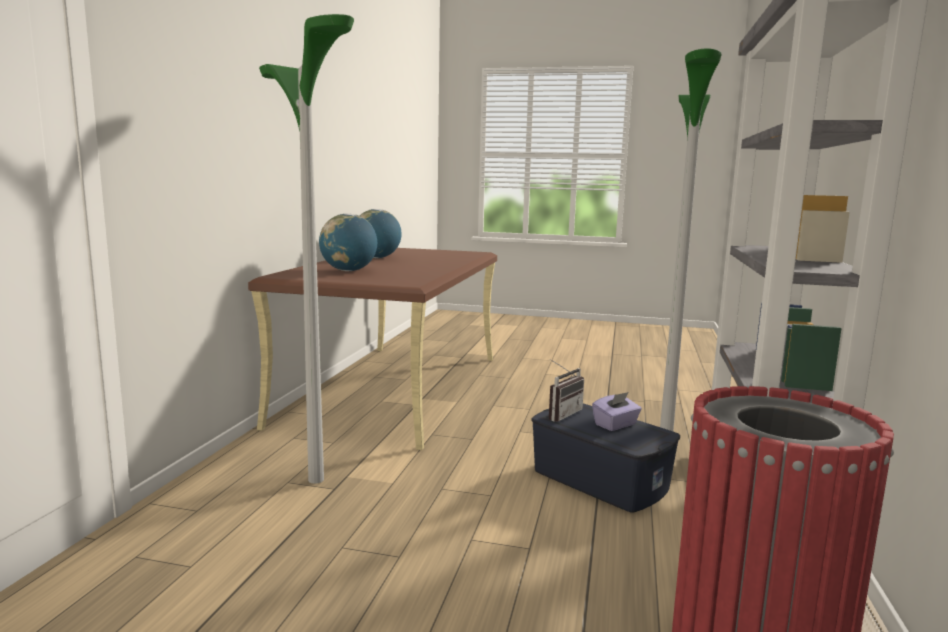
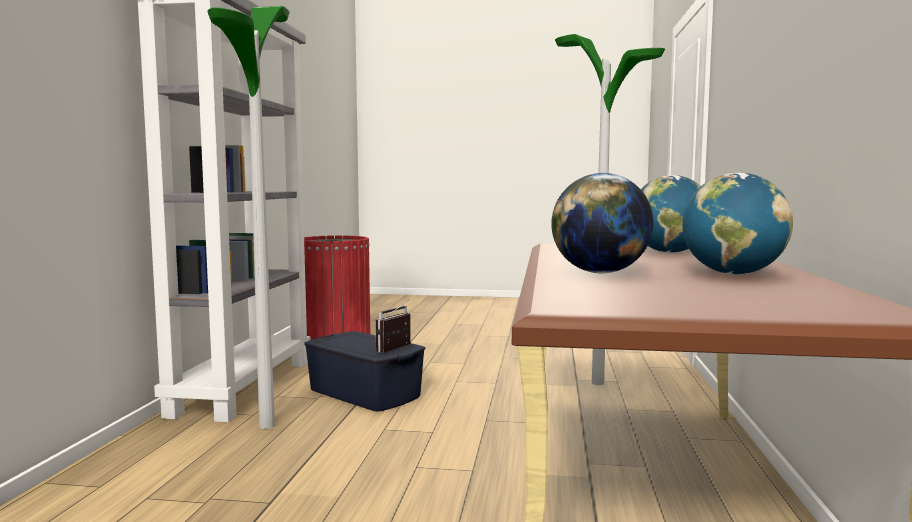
camera: 175 degrees right, 5 degrees down
(439, 260) = (600, 273): none -> globe
(616, 425) = (353, 344): purple tissue box -> none

